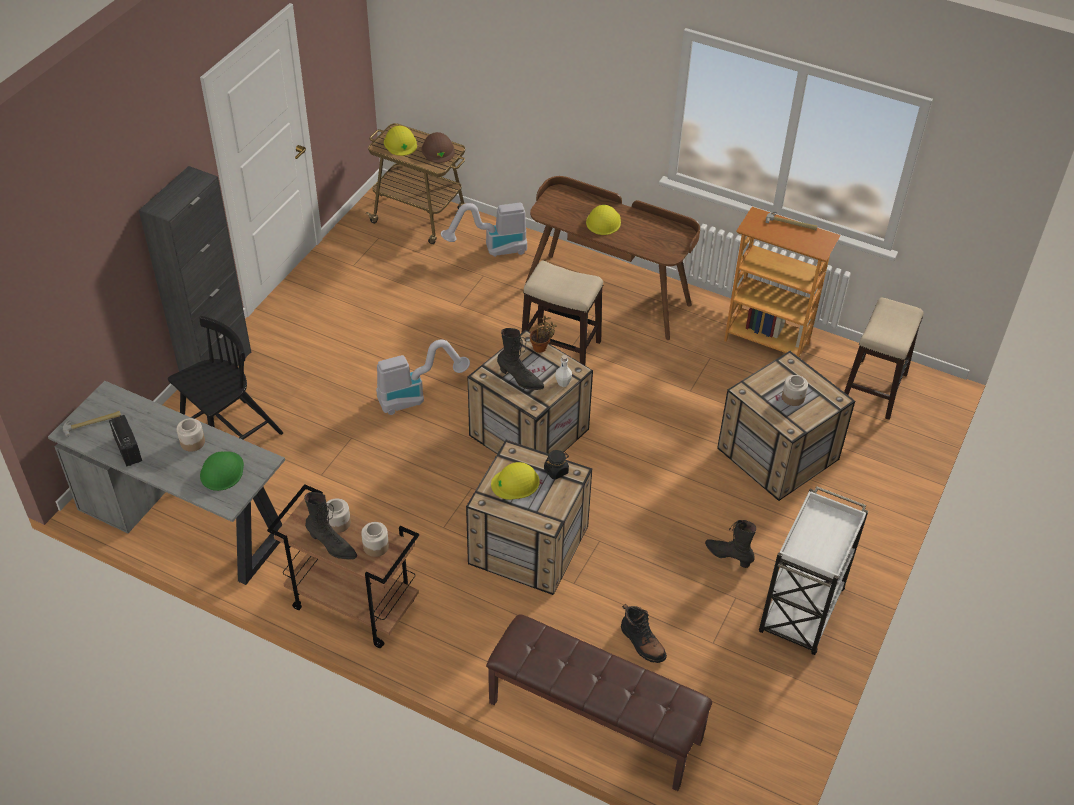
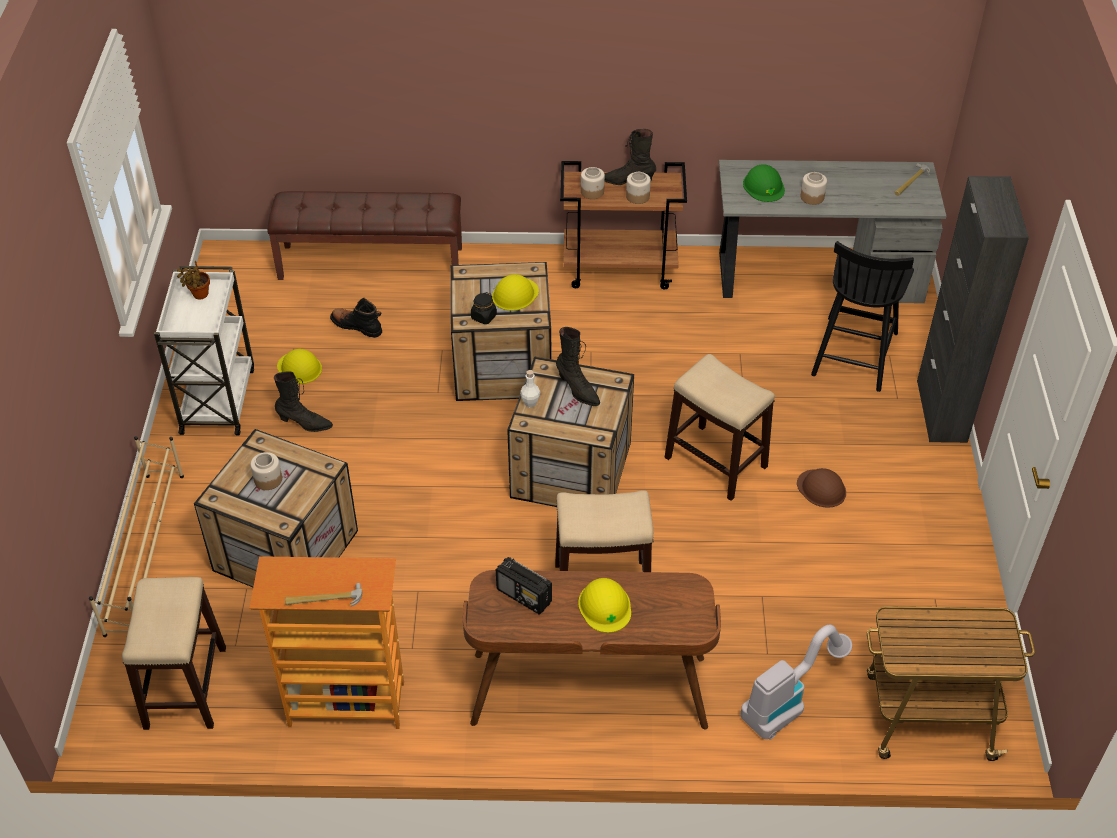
camera: 155 degrees right, 0 degrees up
(128, 449) = (857, 175): radio -> radio (524, 596)
(400, 143) = (979, 640): yellow hard hat -> yellow hard hat (299, 368)
(416, 396) = (716, 463): vacuum cleaner -> stool
(438, 150) = (918, 648): brown hard hat -> brown hard hat (821, 488)
(520, 379) = (577, 390): black boot -> black boot turned 135 degrees counterclockwise
(541, 347) = (579, 433): potted plant -> potted plant (199, 295)
(889, 493) = (146, 551): none -> beige shoe rack

